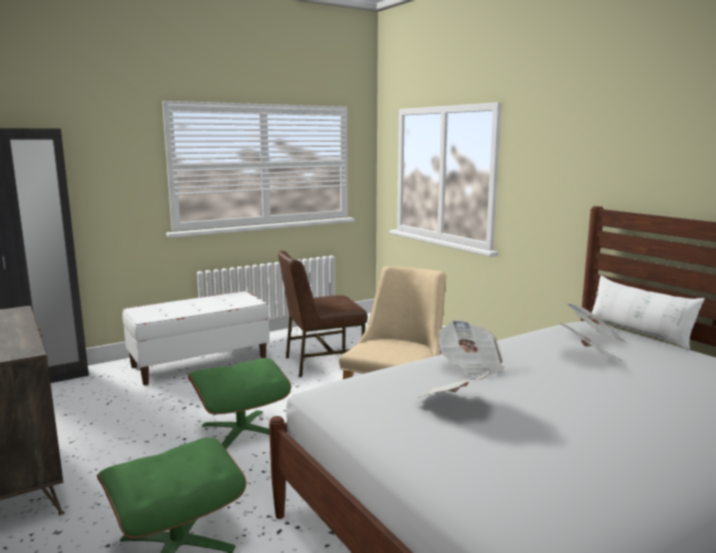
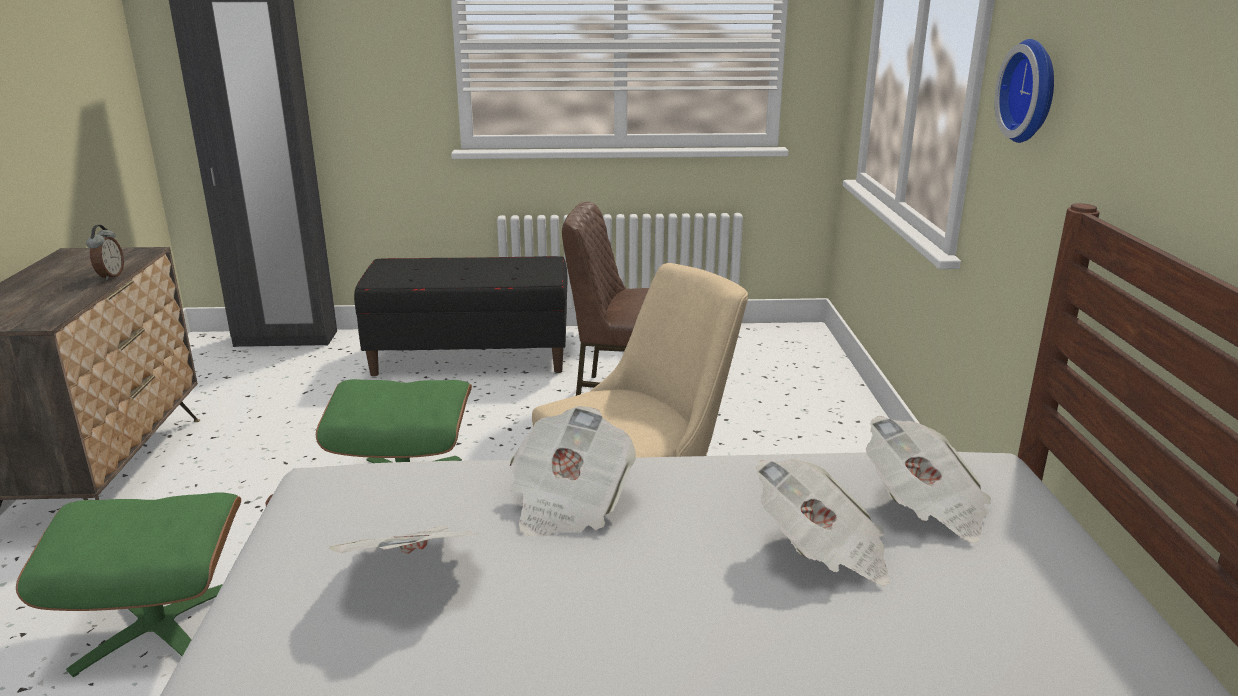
camera: 30 degrees right, 10 degrees up
(22, 324) = (110, 276): none -> alarm clock
(200, 363) = (471, 357): white bench -> black bench
(539, 167) = (1033, 91): none -> wall clock
(638, 333) = (1063, 520): white pillow -> none

